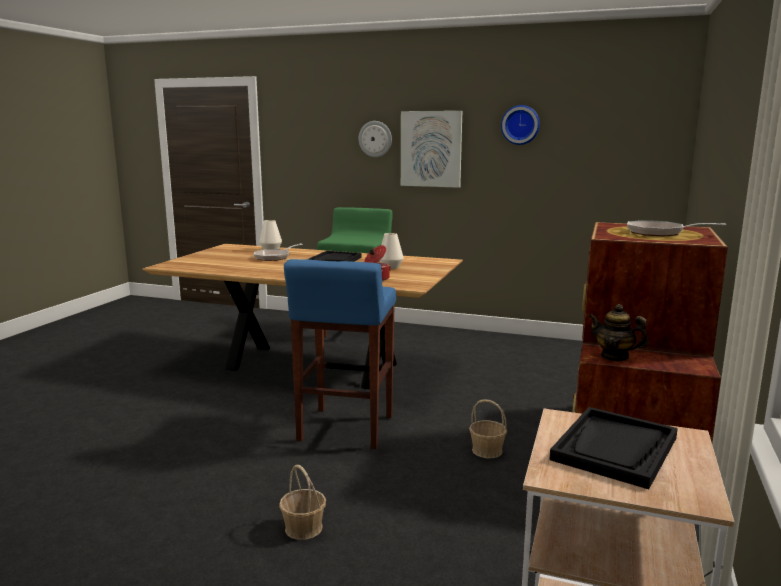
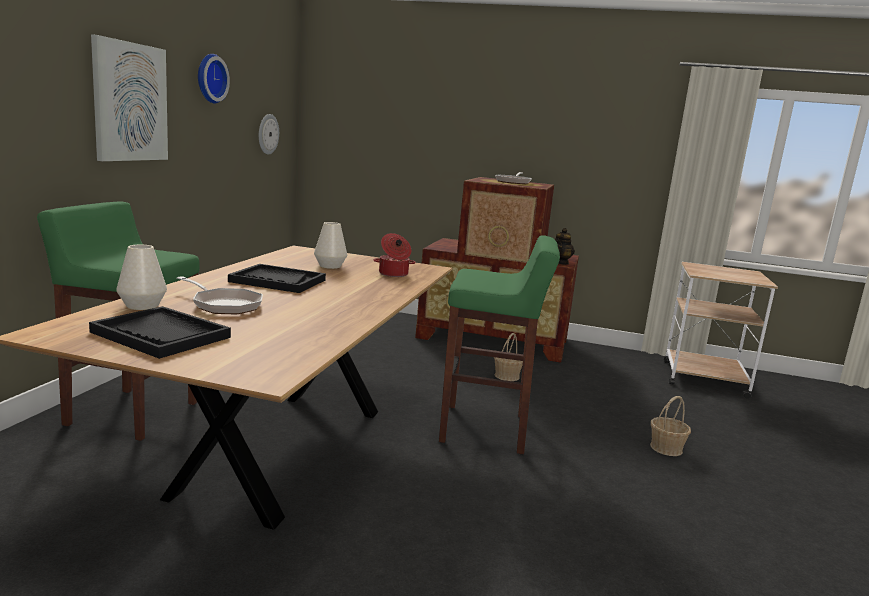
camera: 95 degrees left, 0 degrees up
(345, 429) = (486, 429): blue stool -> green stool
(375, 139) = (54, 77): wall clock -> wall clock (267, 134)
(615, 449) = (722, 272): black tray -> black tray (161, 335)

